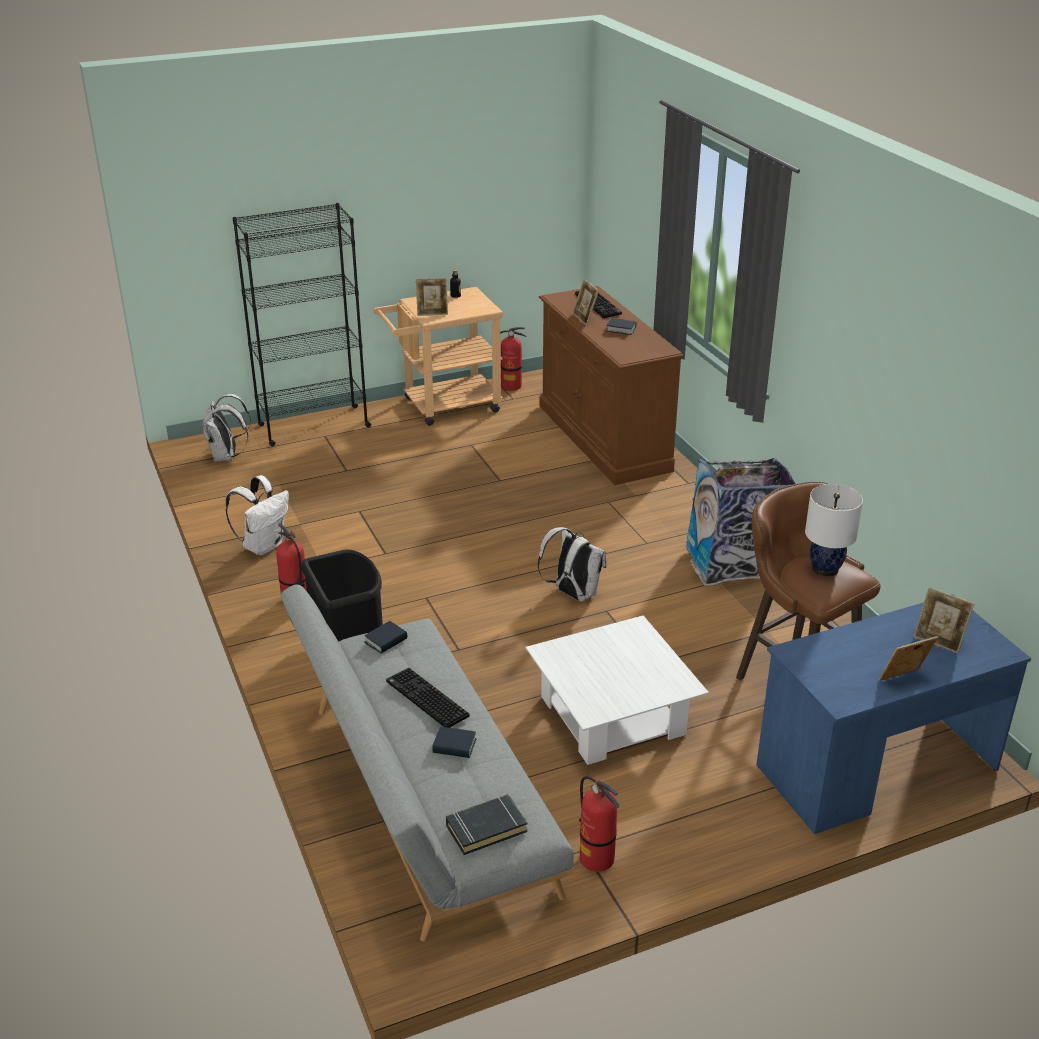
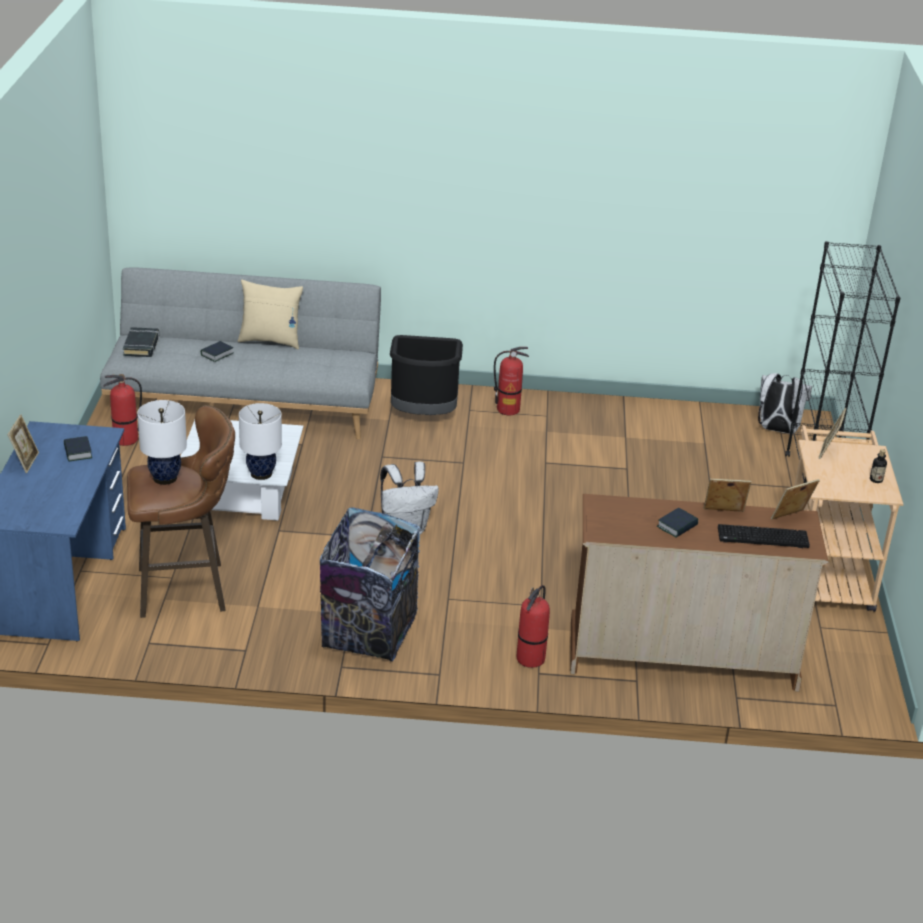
camera: 115 degrees right, 0 degrees up
(263, 545) = (602, 414): white backpack -> none
(380, 721) = (270, 341): none -> beige pillow
(386, 641) = (349, 362): book -> book (77, 452)
(425, 699) = (271, 357): keyboard -> none
(511, 386) = (856, 637): fire extinguisher -> fire extinguisher (531, 659)
(642, 637) = (261, 474): none -> white table lamp
(938, 641) = (38, 497): picture frame -> picture frame (791, 518)

